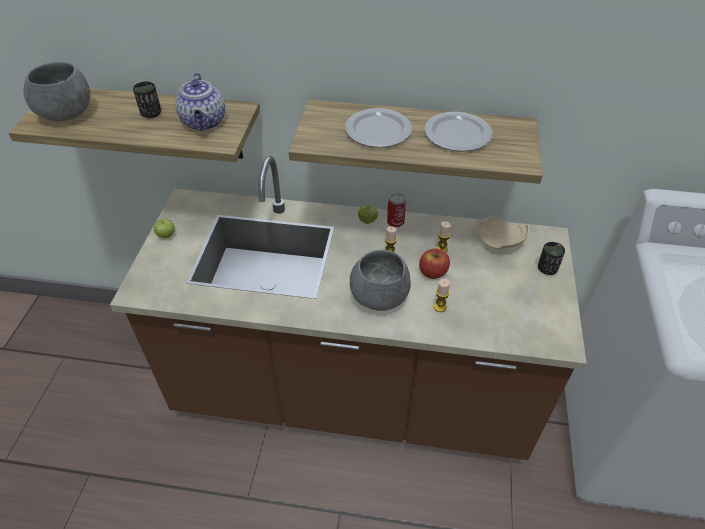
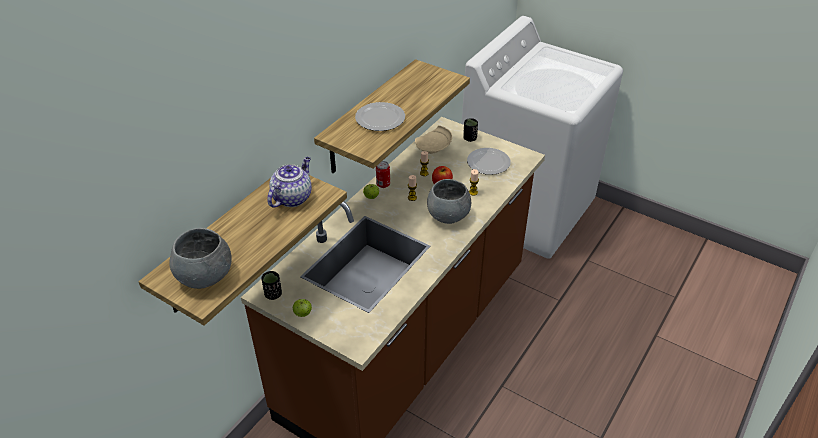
camera: 65 degrees left, 5 degrees down
(151, 114) = (252, 224): black cup -> black cup (273, 294)
(204, 122) = (292, 197): teapot -> teapot turned 75 degrees counterclockwise
(458, 133) = (409, 90): plate -> plate (488, 162)

